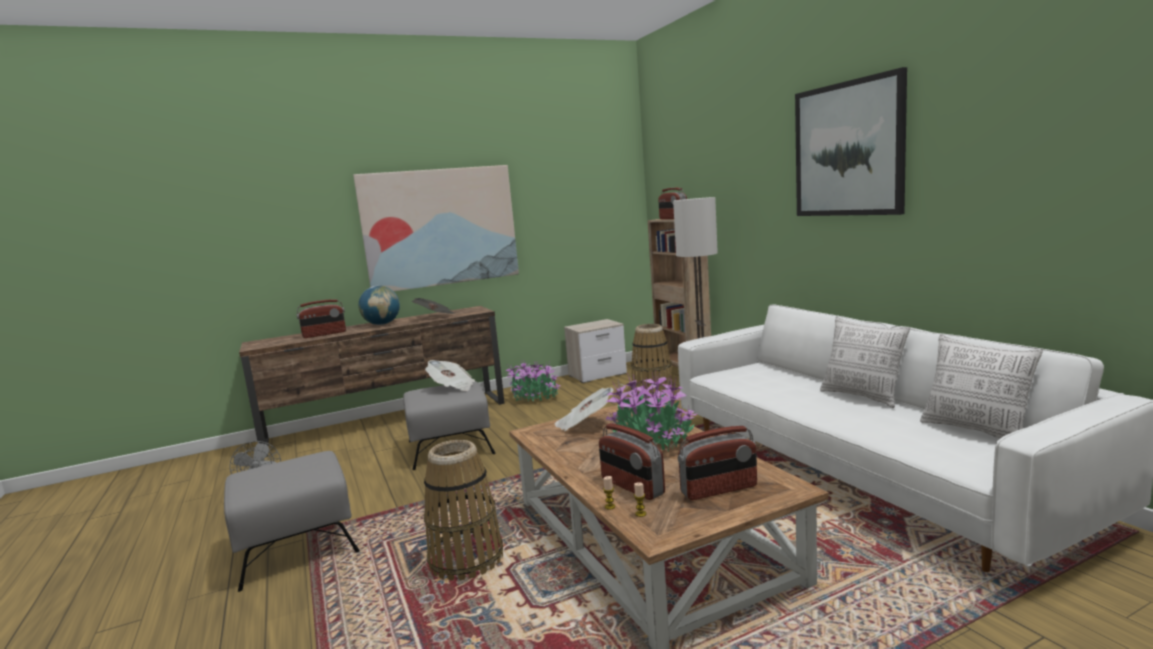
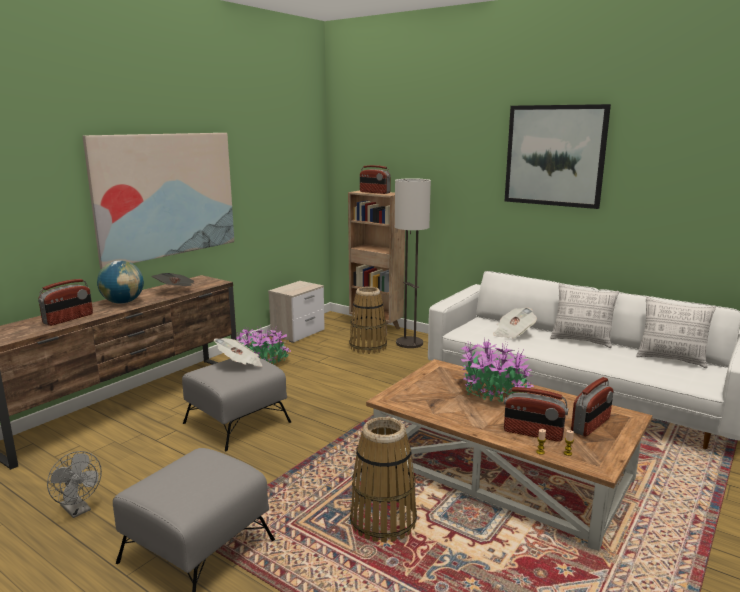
camera: 30 degrees left, 5 degrees up
(584, 424) = (423, 387): newspaper -> newspaper (513, 333)

